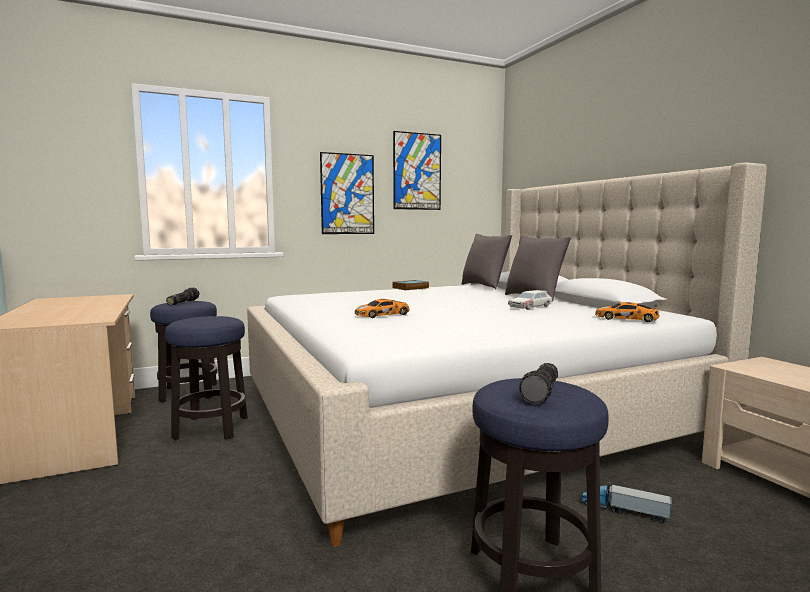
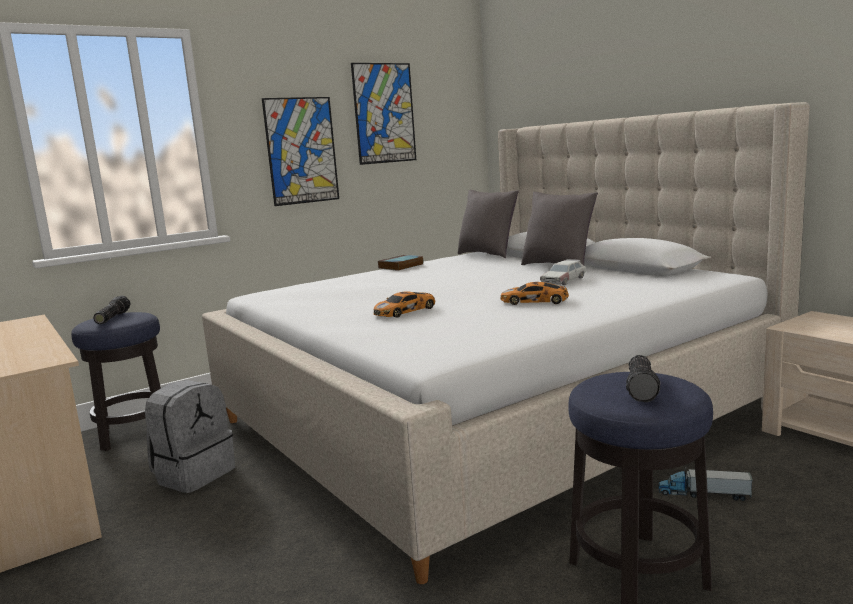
camera: 10 degrees left, 5 degrees up
(211, 428) = (194, 474): stool -> grey backpack
(628, 319) = (679, 286): toy car -> toy car (536, 301)

